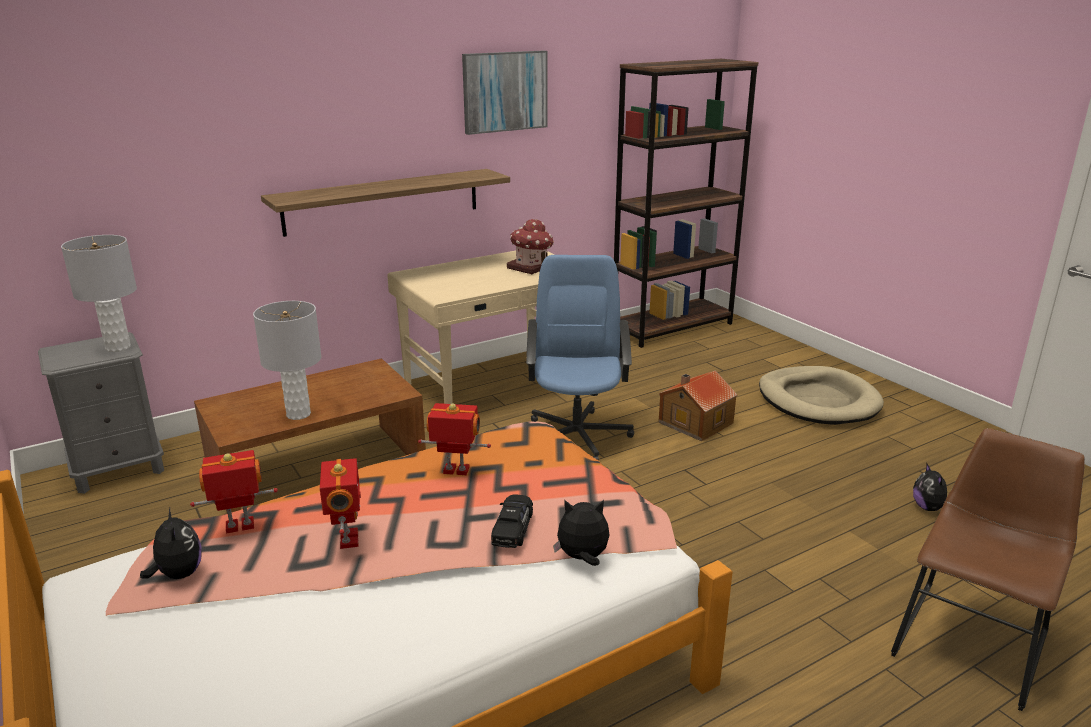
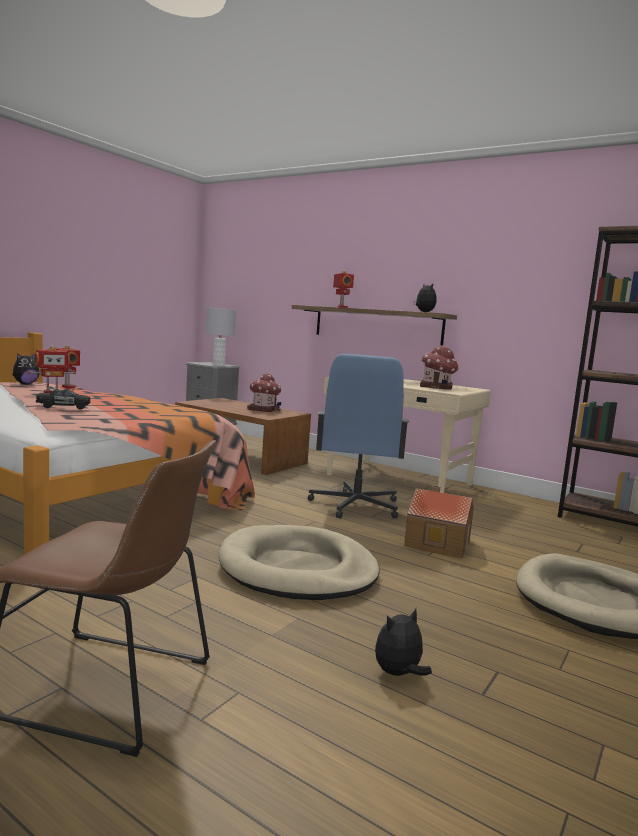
camera: 65 degrees right, 15 degrees down
(298, 414) = (220, 407): grey table lamp -> none
(335, 384) = (264, 409): none -> toy house
(456, 471) = (134, 403): toy robot -> toy robot (341, 307)
(505, 91) = (481, 256): picture -> none
(577, 435) = (355, 505): blue office chair -> blue office chair turned 120 degrees clockwise
(582, 558) = (33, 416): plush toy -> plush toy (423, 312)
(750, 509) = (297, 569): none -> beige dog bed

